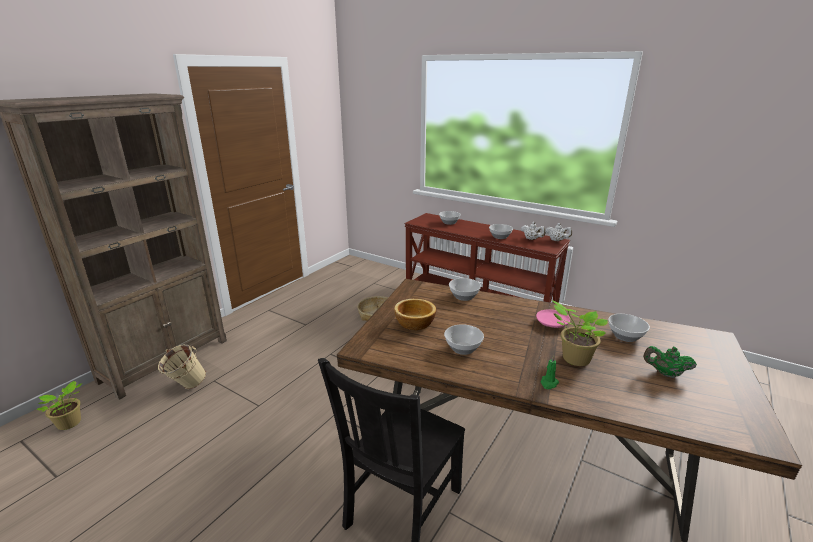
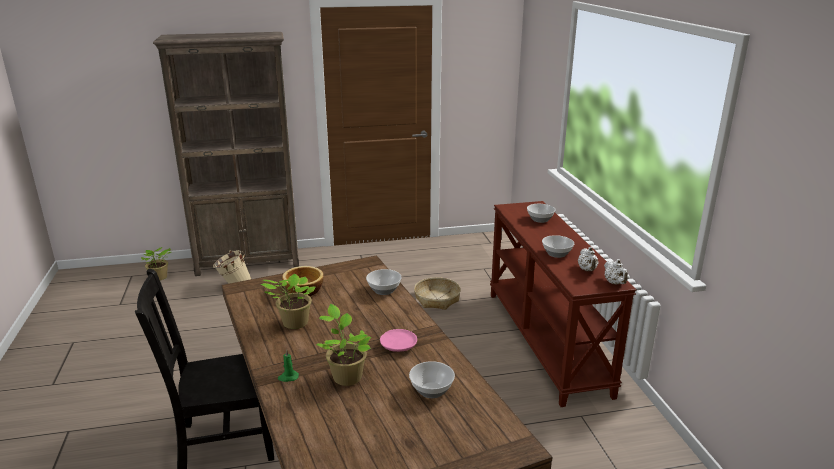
camera: 45 degrees right, 0 degrees up
(463, 348) = (293, 323): bowl -> potted plant
(665, 374) = (384, 431): green teapot -> none

